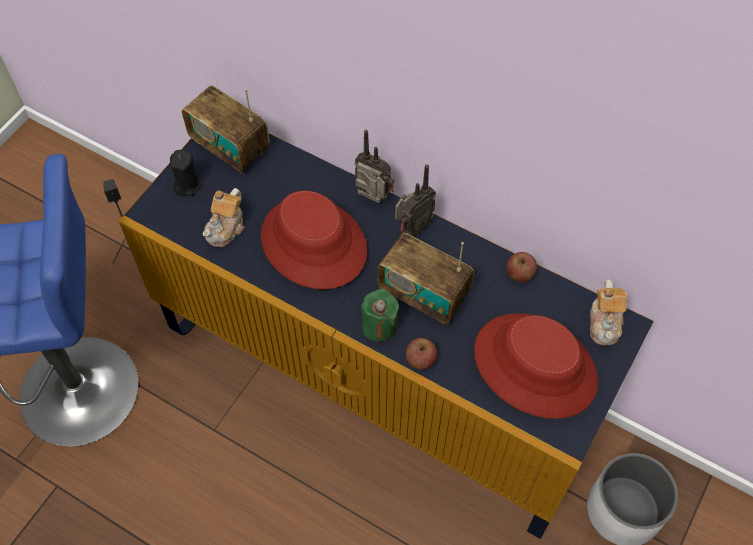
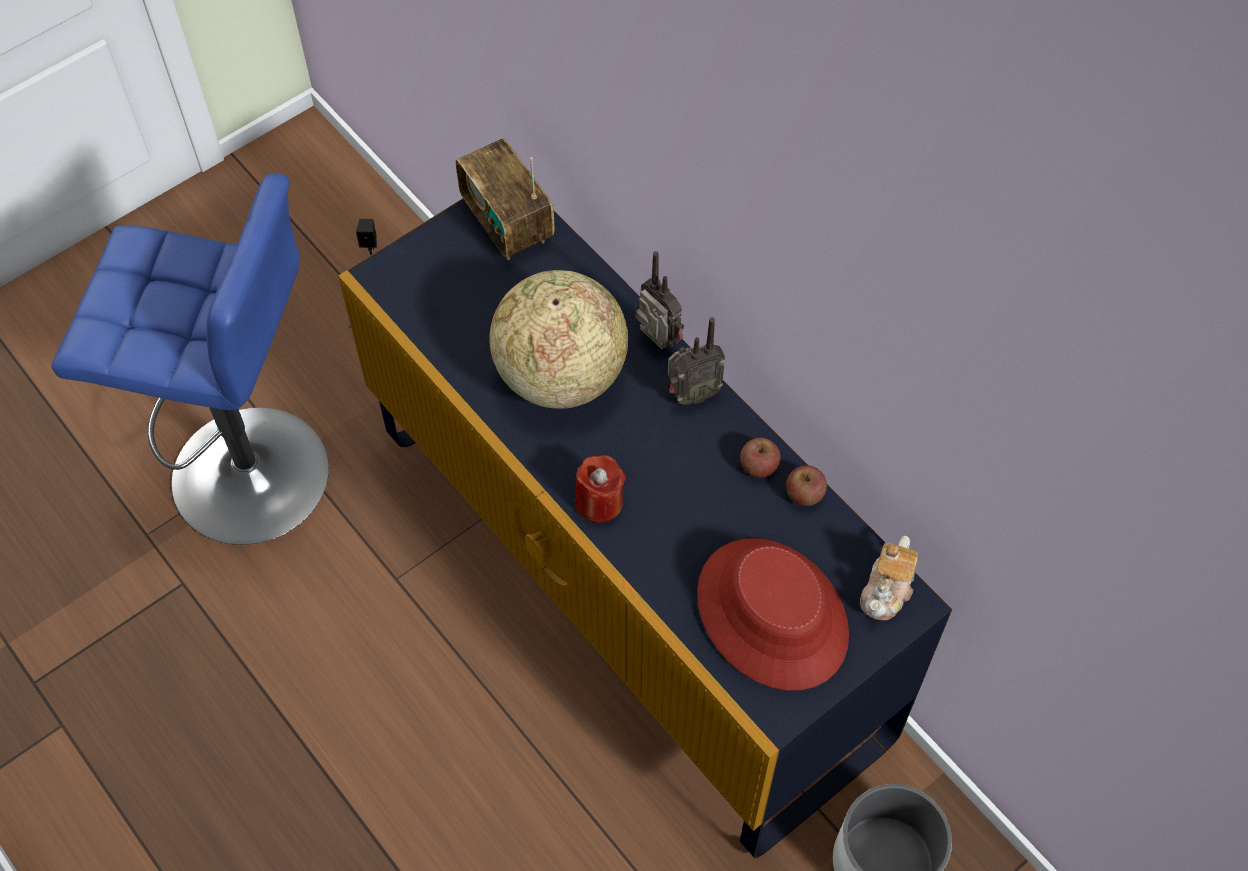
camera: 20 degrees right, 0 degrees up
(187, 184) = (437, 255): black candle -> none
(226, 228) = (463, 323): teapot -> none
(313, 244) = (560, 375): red hat -> globe
(379, 326) = (599, 502): green candle -> red candle
(420, 359) = (632, 559): apple -> apple (759, 466)
(423, 294) = (671, 481): radio -> none

